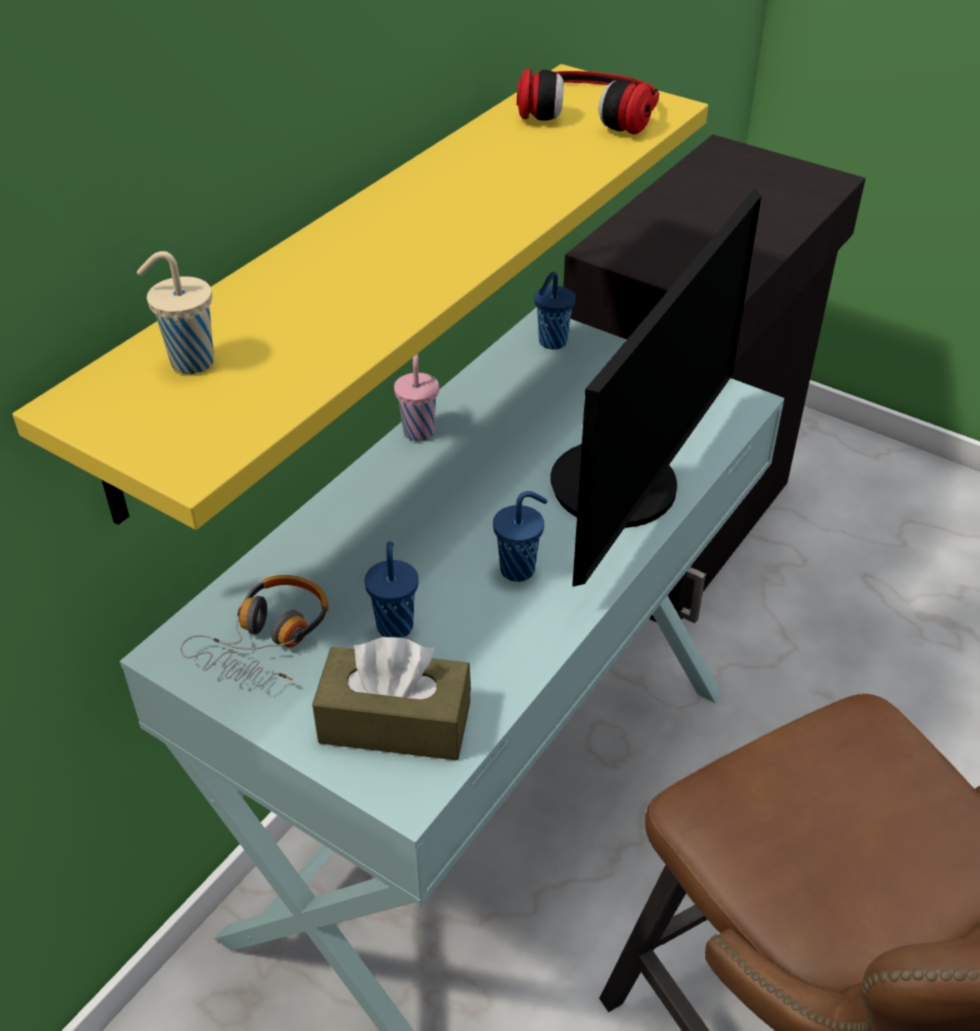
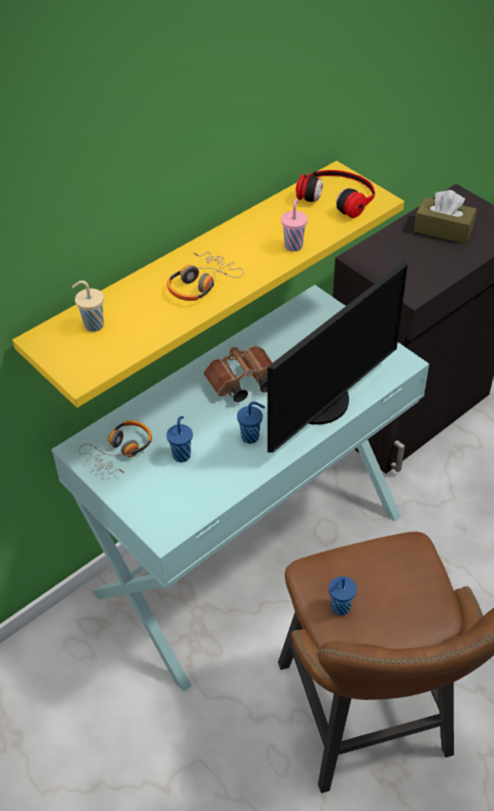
camera: 15 degrees right, 5 degrees up
(394, 264) = (201, 283): none -> headphones
(395, 722) = (167, 502): brown tissue box -> brown tissue box (443, 229)
(418, 431) = (225, 351): pink cup -> pink cup (293, 245)
(466, 480) = (241, 384): none -> brown binoculars
(551, 343) = (314, 309): blue cup -> blue cup (339, 608)

